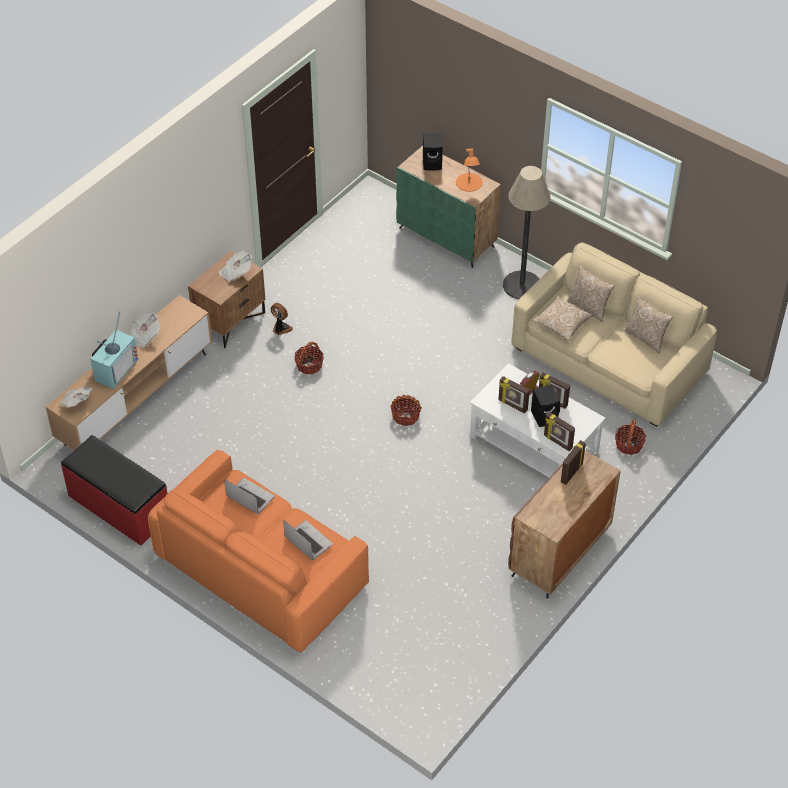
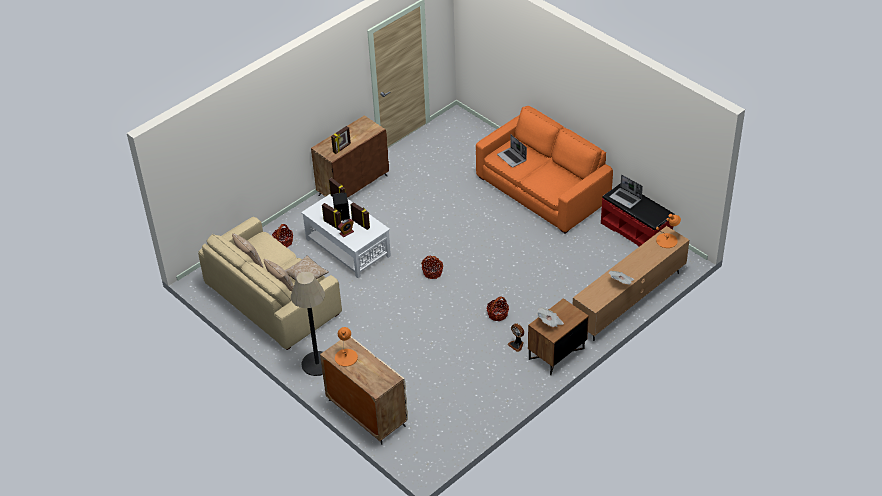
camera: 170 degrees left, 5 degrees down
(76, 402) = (667, 240): newspaper -> orange table lamp
(115, 369) = (641, 261): television -> none
(249, 497) = (547, 183): laptop -> laptop (625, 198)
(433, 163) = (372, 379): black speaker -> none
(447, 237) = (366, 413): green cabinet -> beige cabinet

